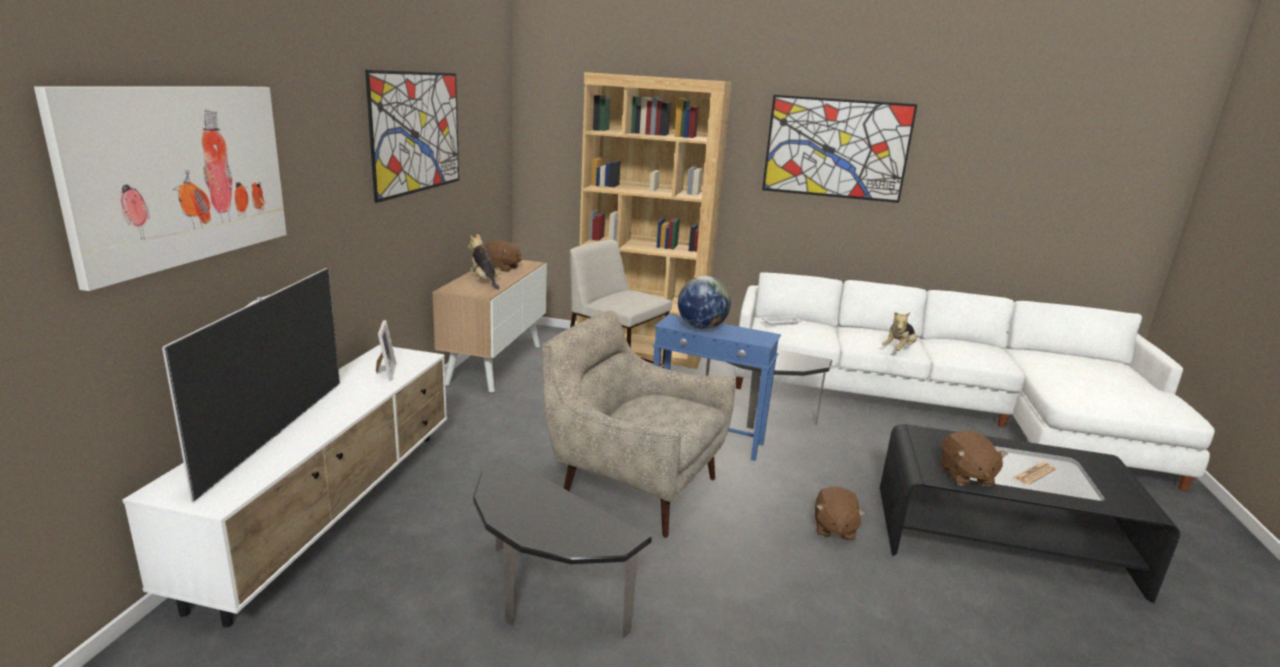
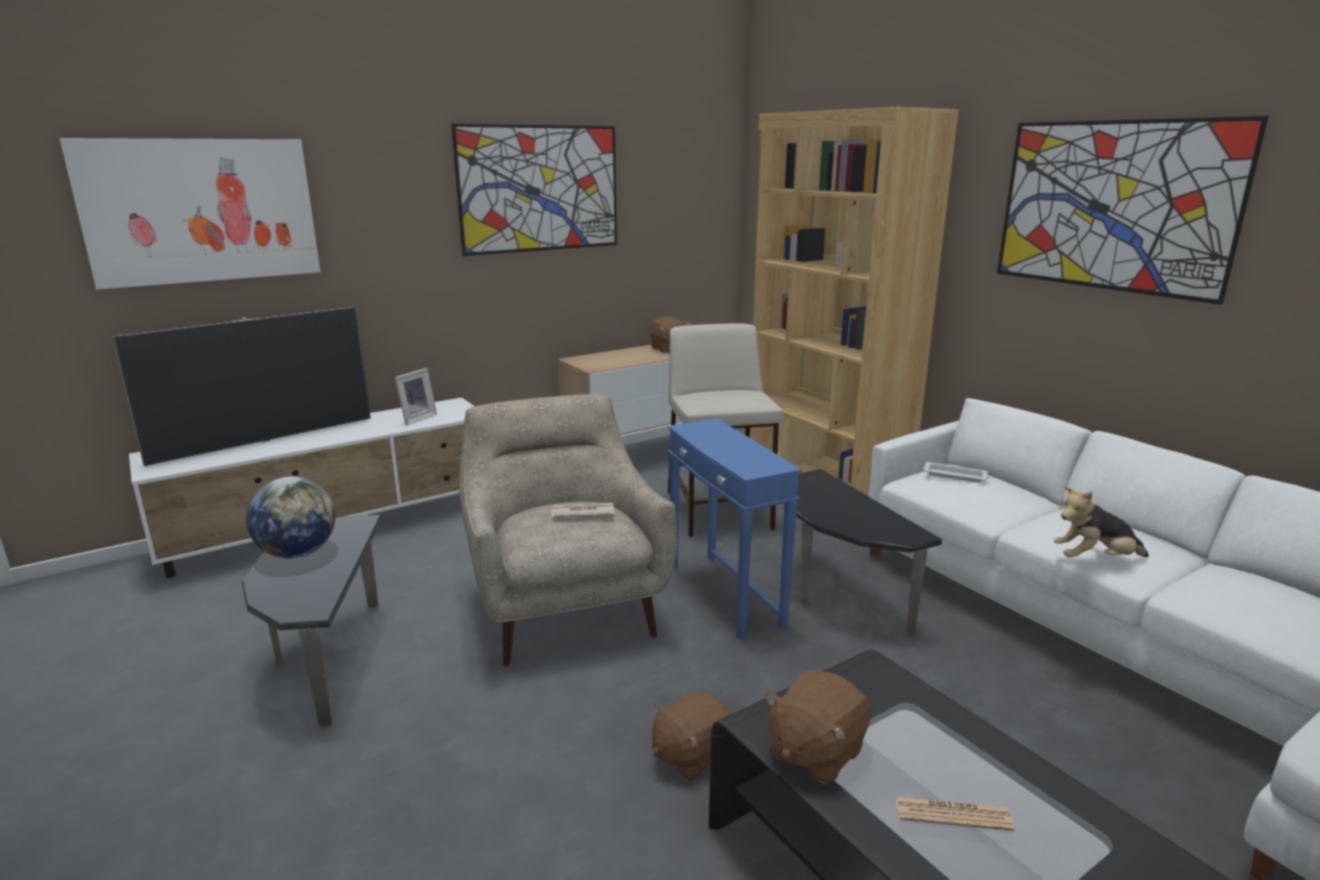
camera: 45 degrees right, 0 degrees up
(484, 281) = (623, 357): plush toy -> none
(661, 404) = (582, 513): none -> newspaper
(701, 327) = (716, 439): globe -> globe (298, 553)

